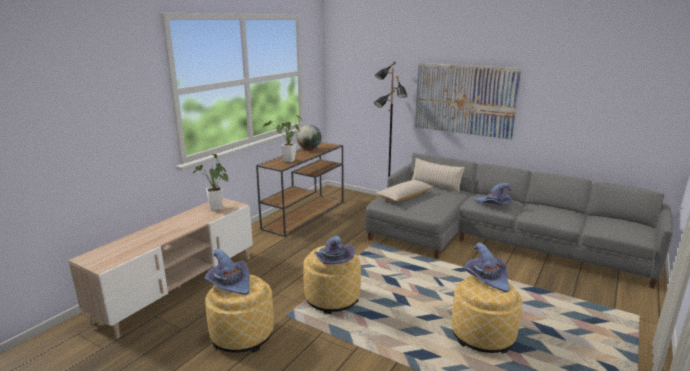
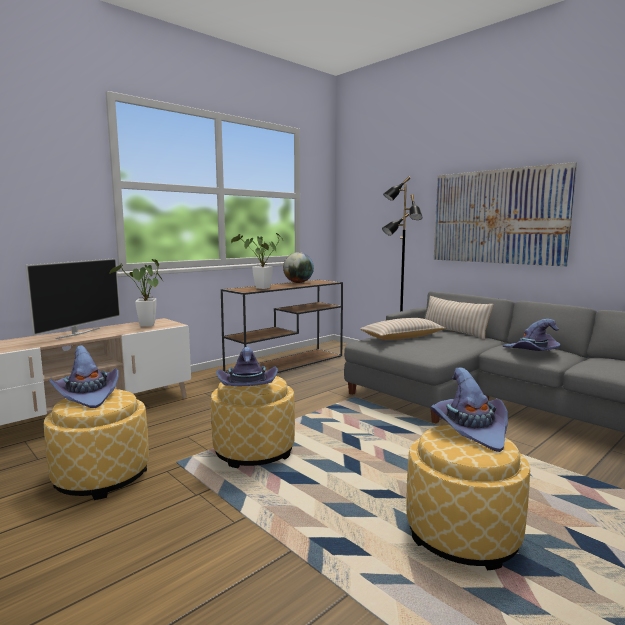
camera: 15 degrees right, 10 degrees down
(170, 225) = (78, 333): none -> television

